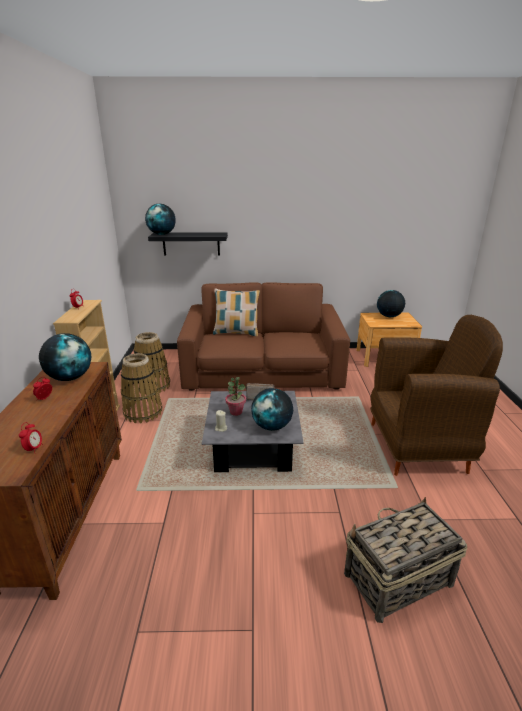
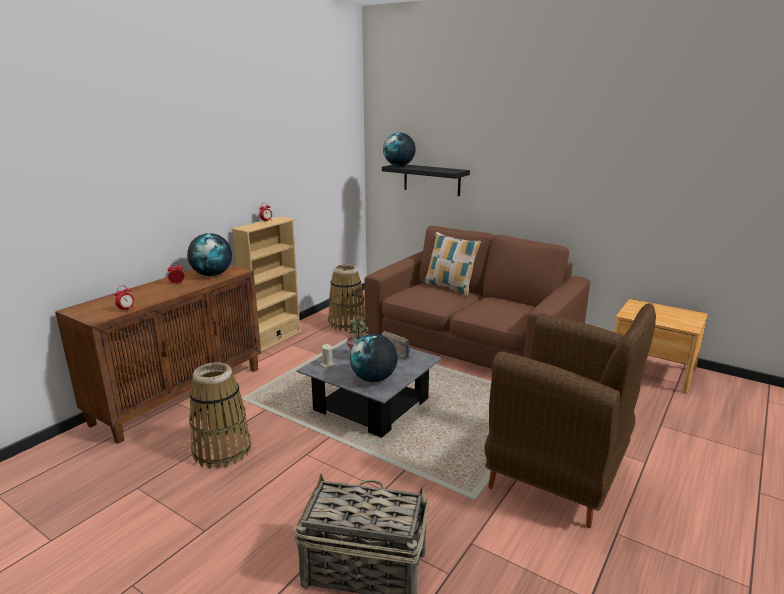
camera: 35 degrees right, 5 degrees down
(143, 412) = (314, 343): basket -> basket (222, 450)
(389, 316) = (666, 311): globe -> none

